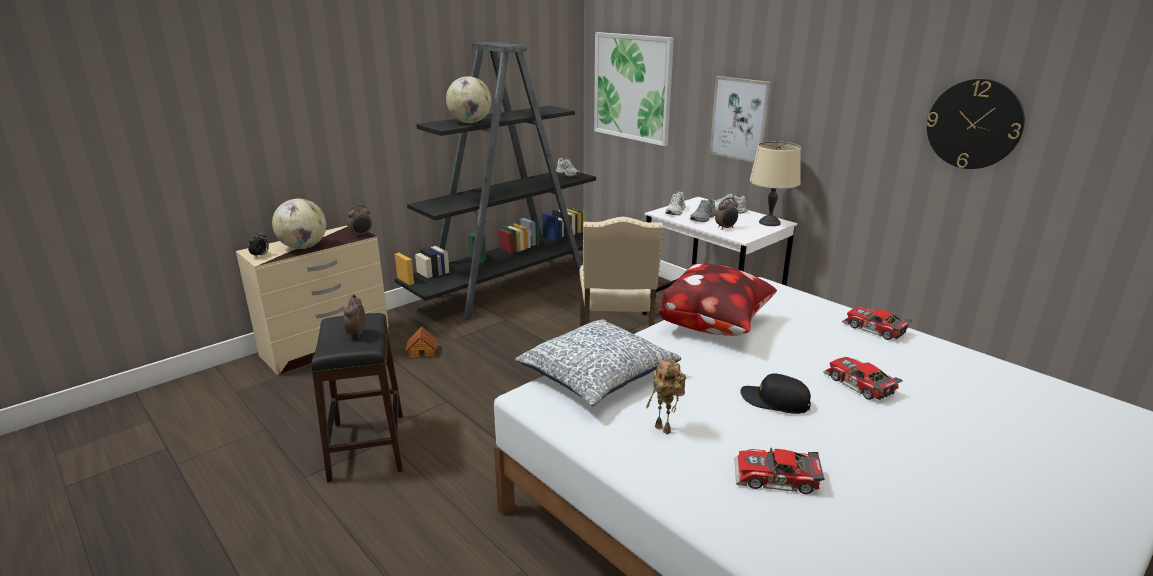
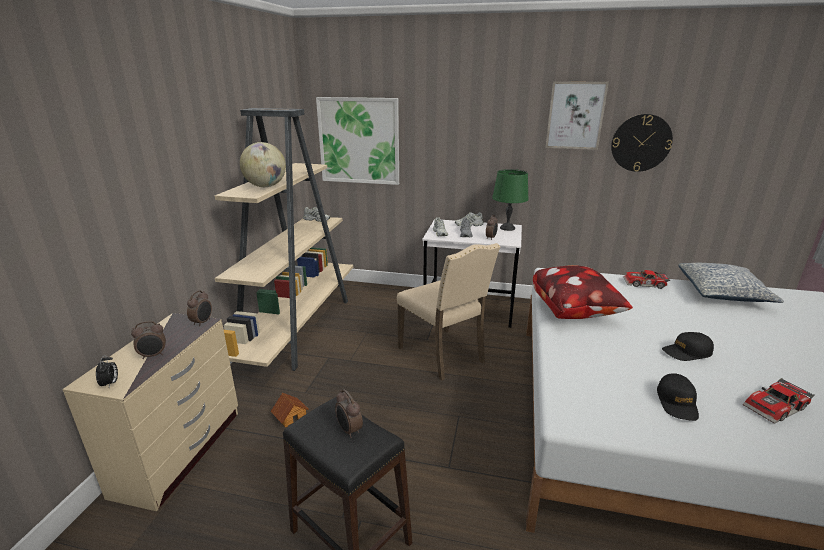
camera: 35 degrees left, 0 degrees up
(304, 247) = (153, 355): globe -> alarm clock
(511, 286) = (298, 327): black bookcase -> beige bookcase
(597, 376) = (577, 380): pillow -> pillow (722, 293)
(665, 429) = (677, 403): toy robot -> black cap
(740, 119) = (466, 156): picture -> picture (575, 115)
(769, 222) = (507, 228): beige table lamp -> green table lamp
(858, 385) = (698, 323): toy car -> none

